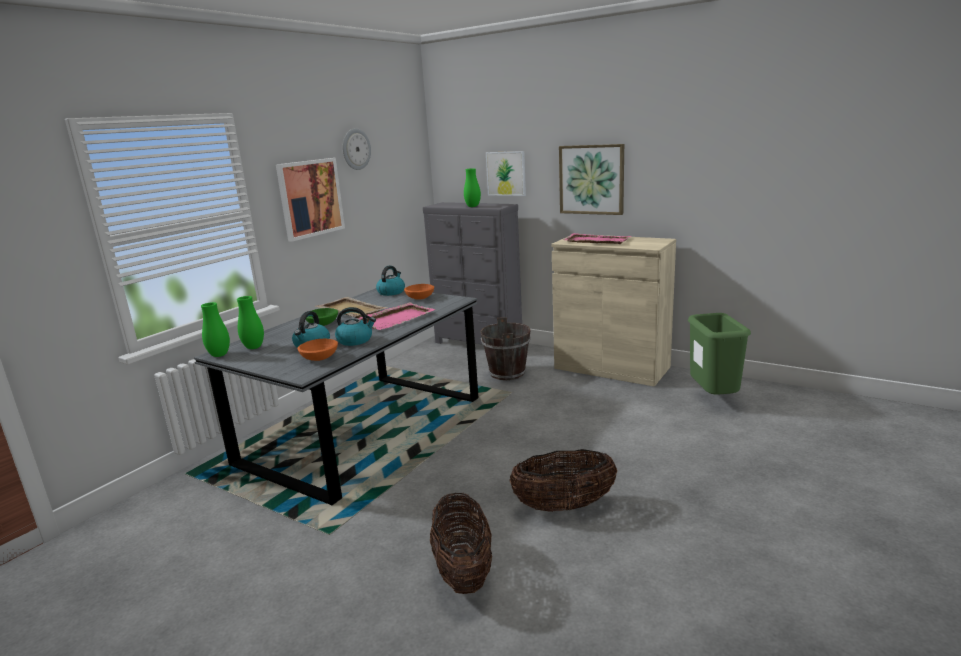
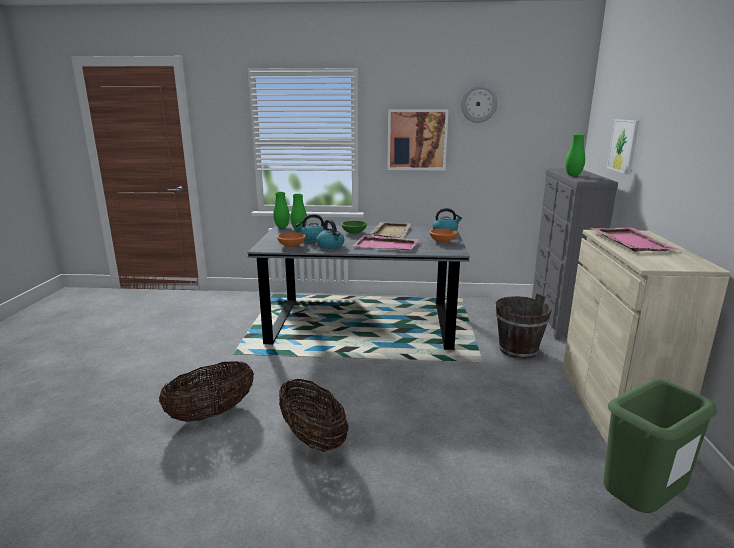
camera: 60 degrees right, 0 degrees up
(591, 179) = (679, 165): picture -> none

